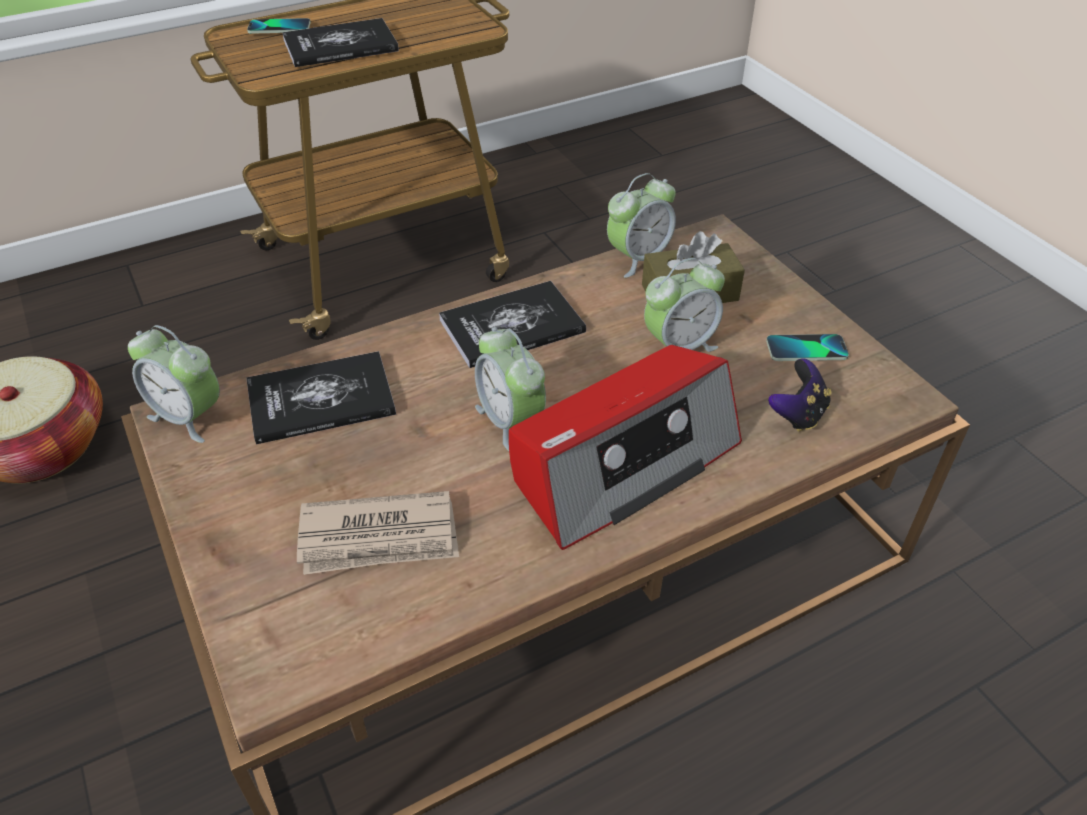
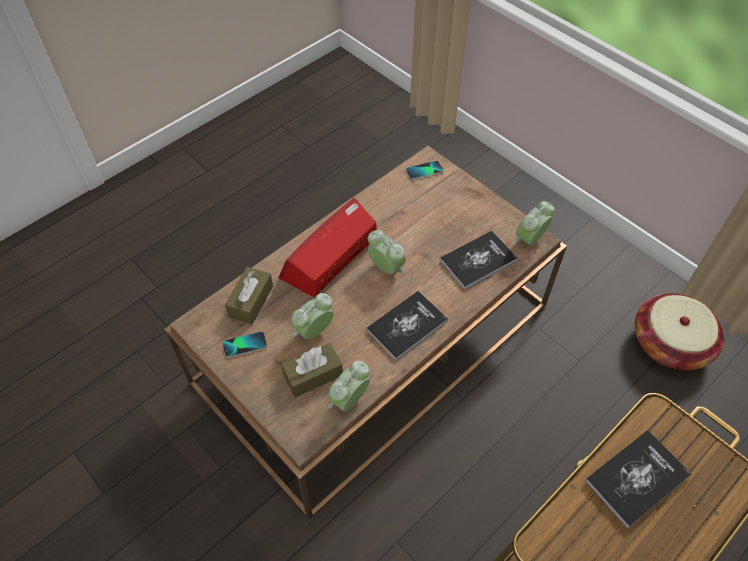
camera: 165 degrees right, 10 degrees up
(189, 416) = (530, 239): alarm clock -> alarm clock turned 60 degrees counterclockwise
(279, 27) = (711, 499): phone -> phone (424, 171)
(379, 538) = (417, 207): newspaper -> none
(798, 414) = (251, 301): game controller -> brown tissue box

